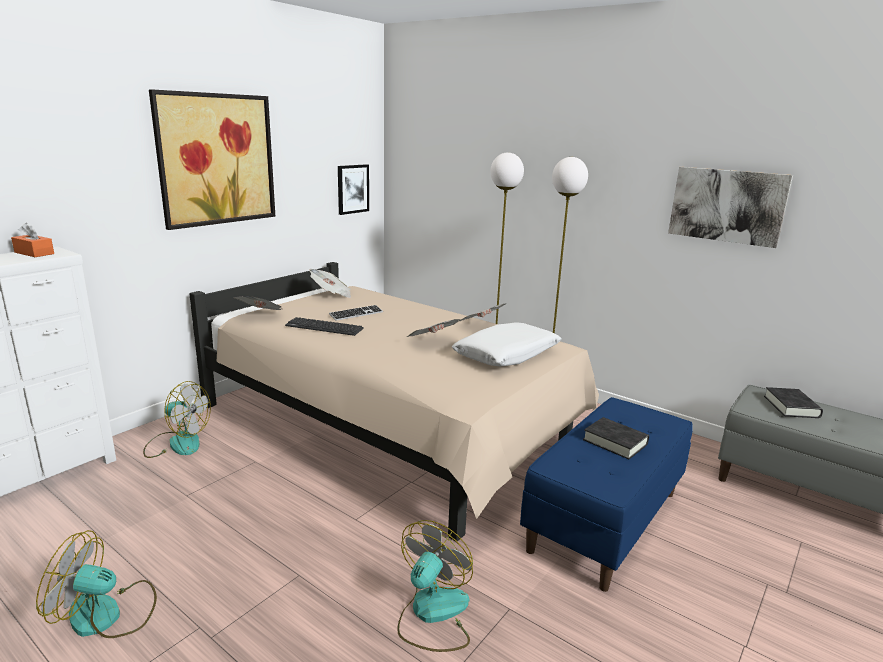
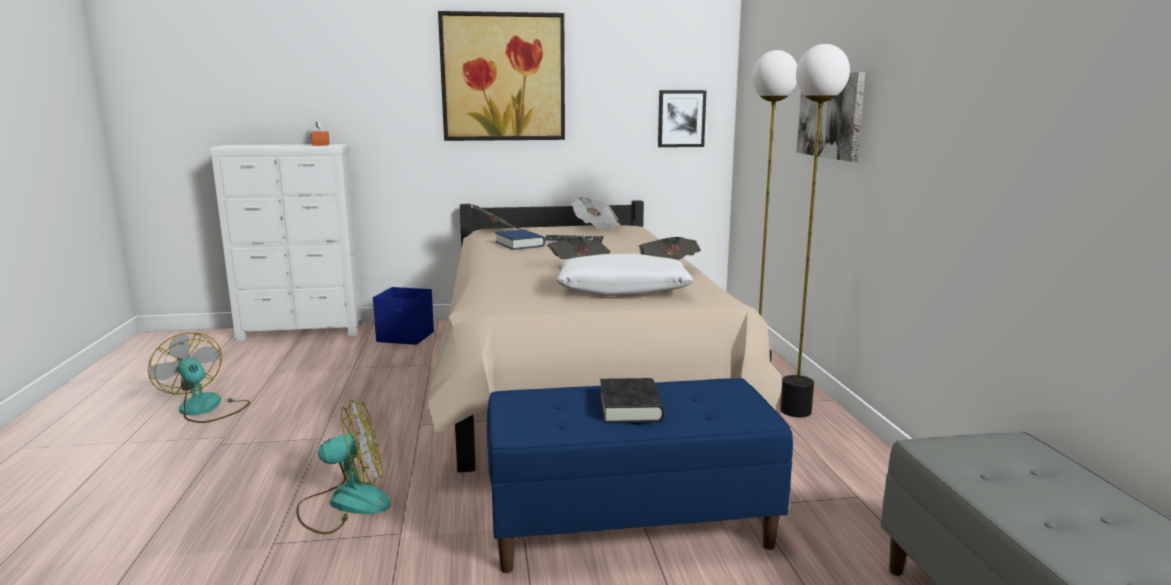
camera: 45 degrees right, 5 degrees down
(177, 443) = (406, 337): fan -> blue storage box
(324, 327) = (519, 244): keyboard -> blue book
(727, 205) = (1014, 97): picture -> picture (831, 116)
(791, 407) = (1031, 473): black book -> none

